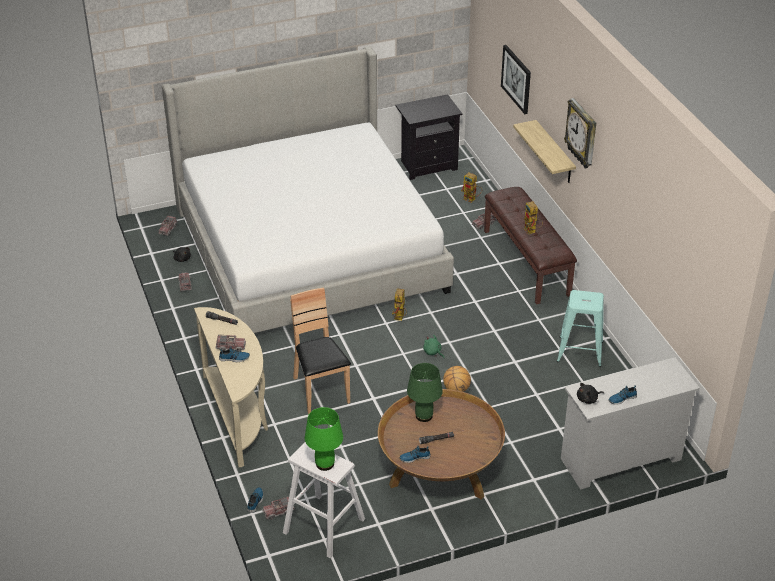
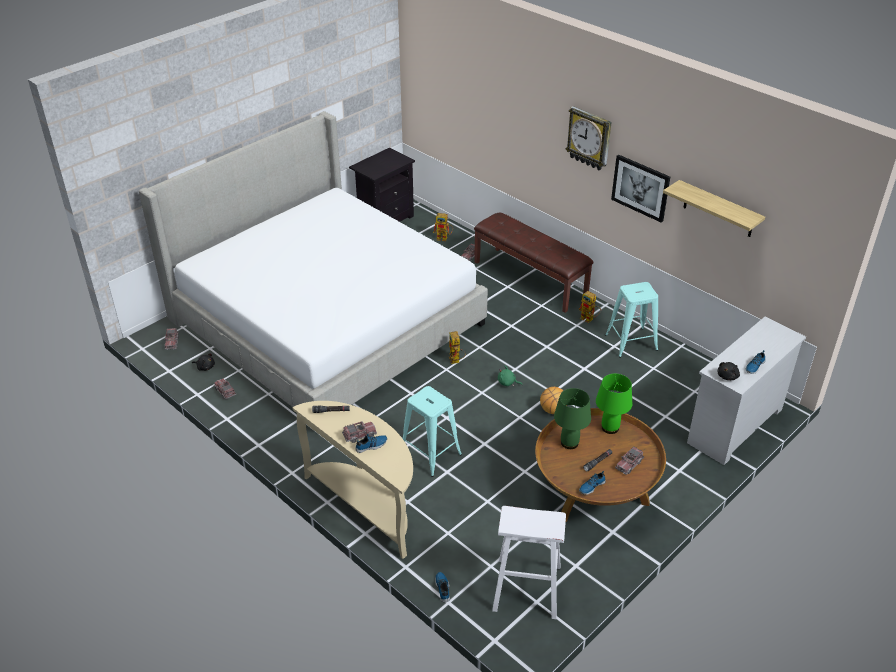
camera: 25 degrees left, 0 degrees up
(278, 511) = (473, 590): toy truck -> toy truck (629, 464)
(320, 391) = (430, 453): brown chair -> turquoise stool
(324, 464) = (538, 524): green table lamp -> green table lamp (610, 428)
(516, 79) = (480, 110): picture -> picture (640, 187)
(531, 231) = (540, 247): toy robot -> toy robot (589, 319)
(554, 153) = (546, 168): shelf -> shelf (718, 209)

